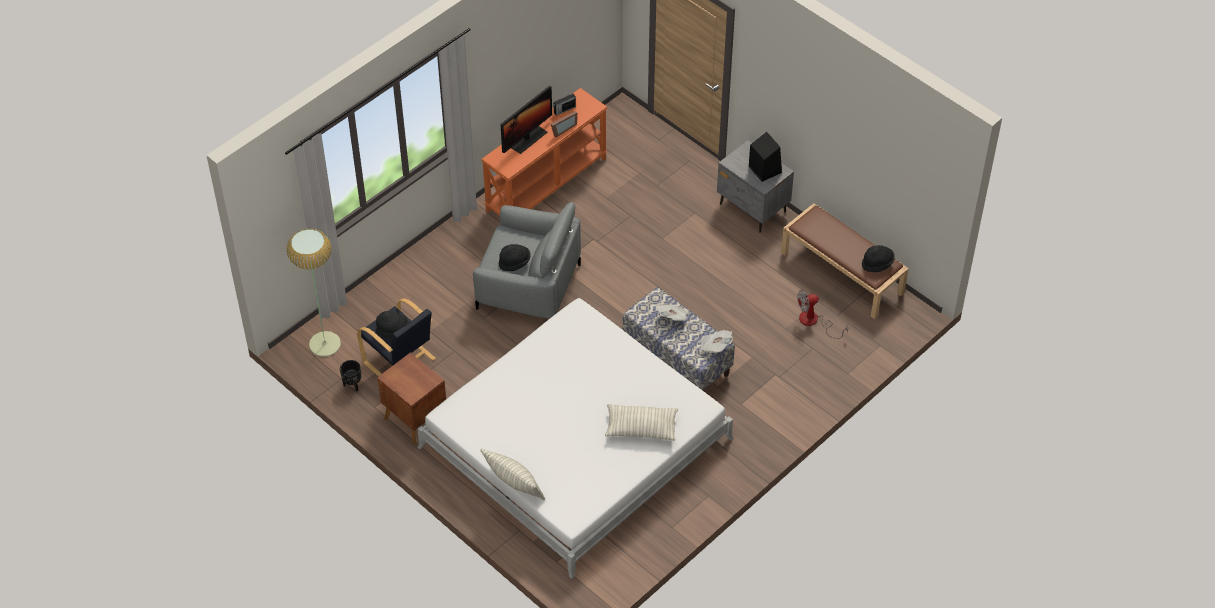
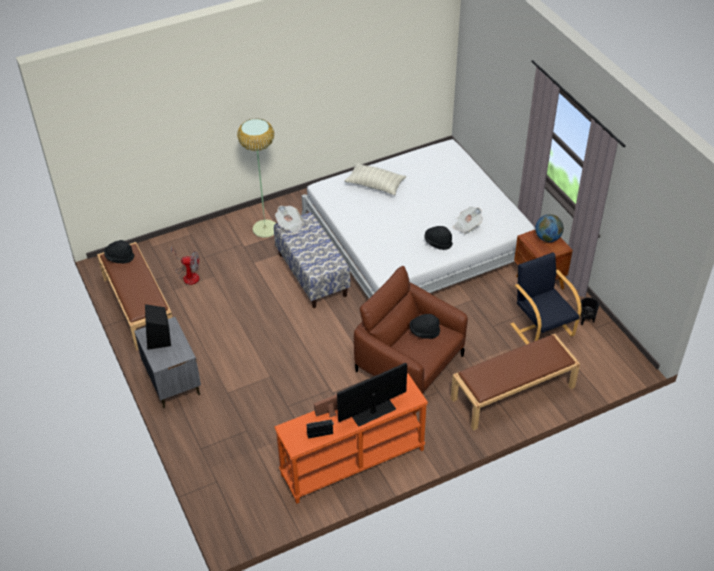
camera: 160 degrees left, 5 degrees down
(324, 344) = (606, 360): floor lamp -> floor lamp (265, 229)
(393, 330) = (548, 306): black hat -> black hat (438, 243)
(408, 385) = (547, 238): none -> globe
(415, 284) = (512, 393): none -> brown bench
(514, 484) = (482, 173): pillow -> none
(528, 287) = (410, 364): grey armchair -> brown armchair
(673, 317) = (310, 253): newspaper -> newspaper (467, 226)

